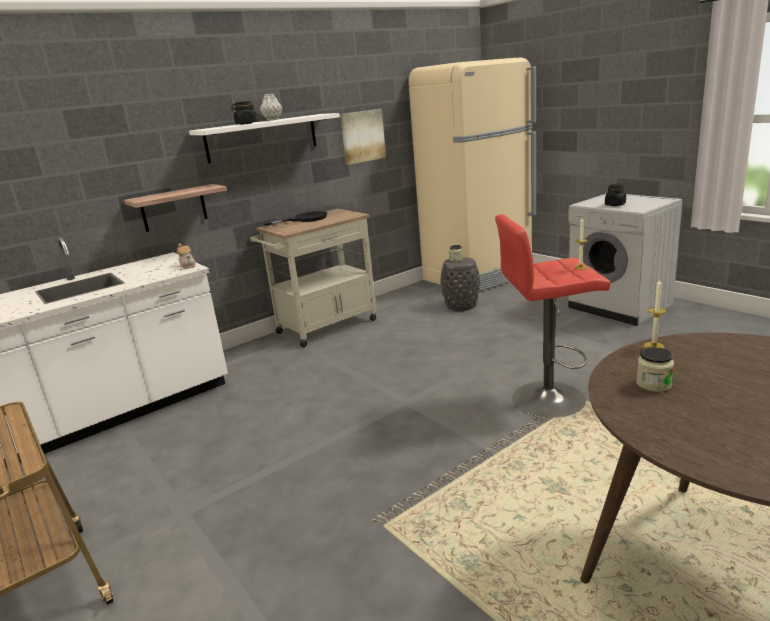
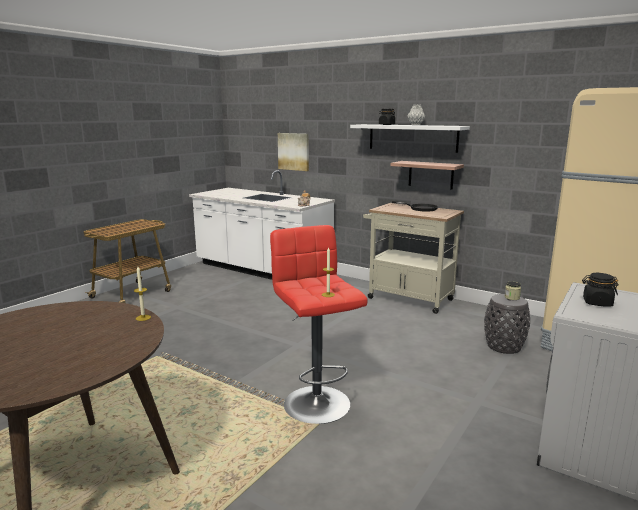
camera: 70 degrees right, 5 degrees down
(173, 208) = (343, 172): shelf -> shelf (430, 175)
(362, 136) = (511, 153): picture -> picture (294, 151)
(653, 384) = (84, 315): jar -> none

